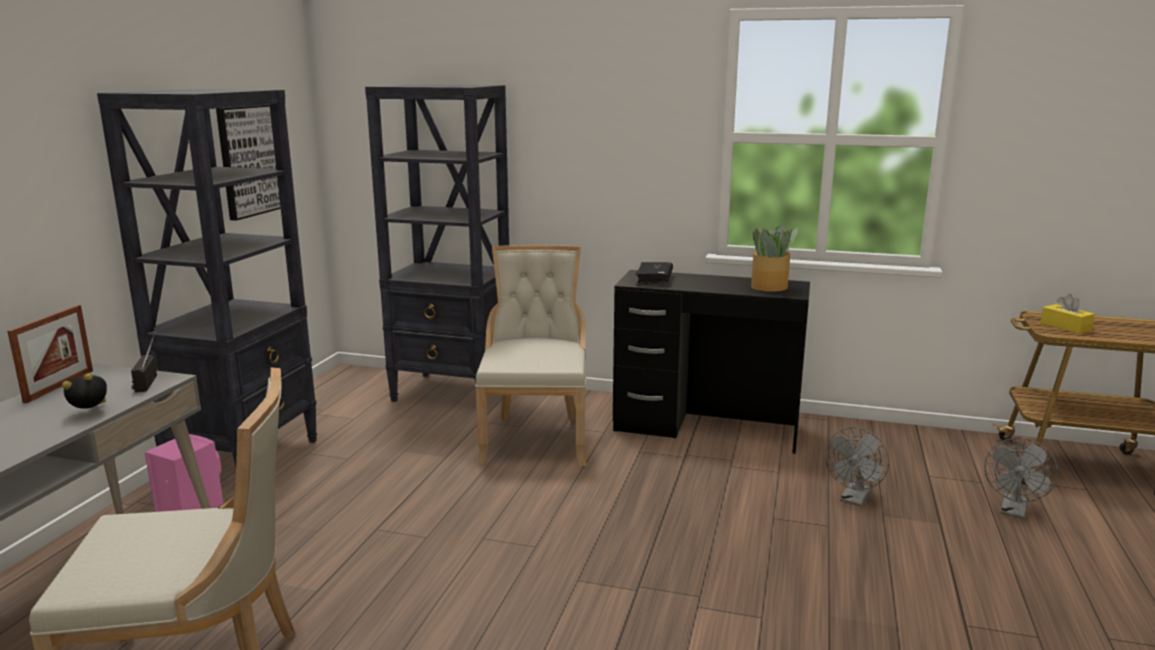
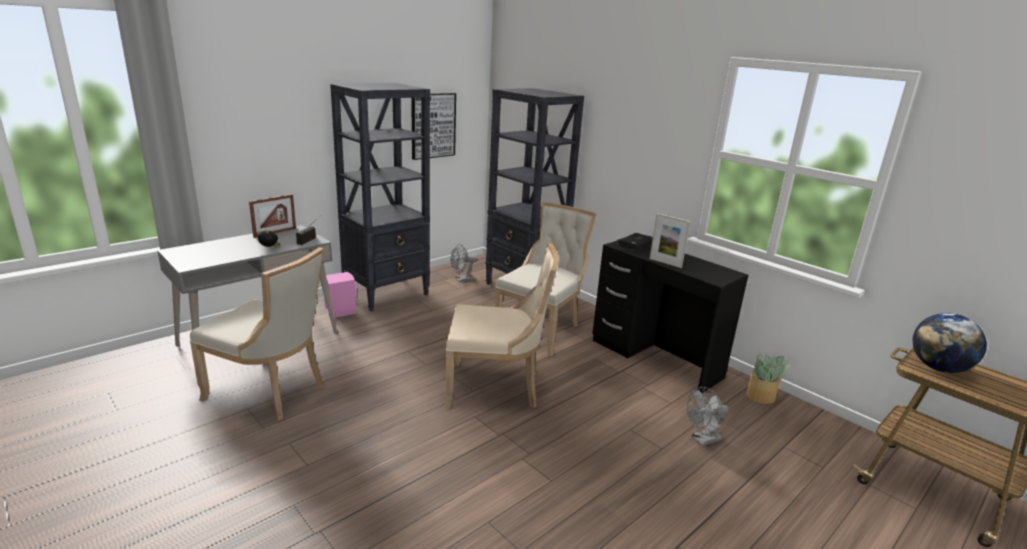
camera: 30 degrees right, 5 degrees up
(563, 531) = (497, 387): none -> beige chair
(714, 289) = (665, 263): none -> picture frame
(770, 287) = (709, 271): potted plant -> potted plant (761, 396)
(1014, 512) = (822, 497): grey fan -> grey fan (462, 280)
(1065, 327) = (938, 368): yellow tissue box -> globe

